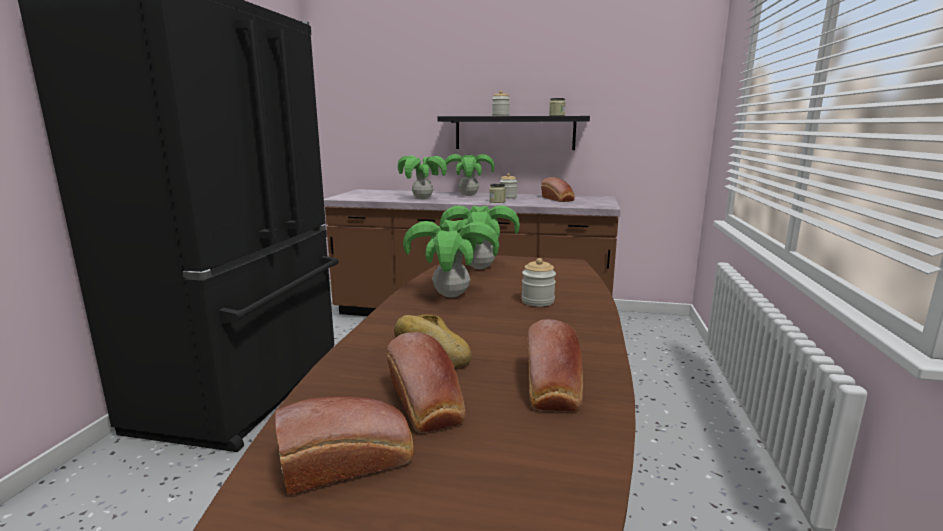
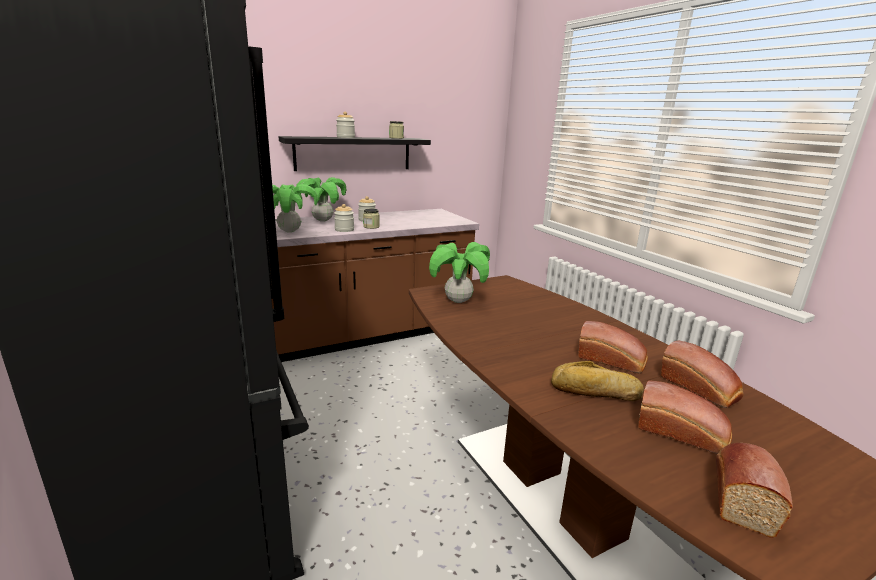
camera: 40 degrees left, 5 degrees up
(451, 295) = (499, 335): potted plant -> none
(537, 301) = (559, 323): jar -> jar (344, 230)
(558, 199) = (412, 217): bread -> bread (612, 361)

